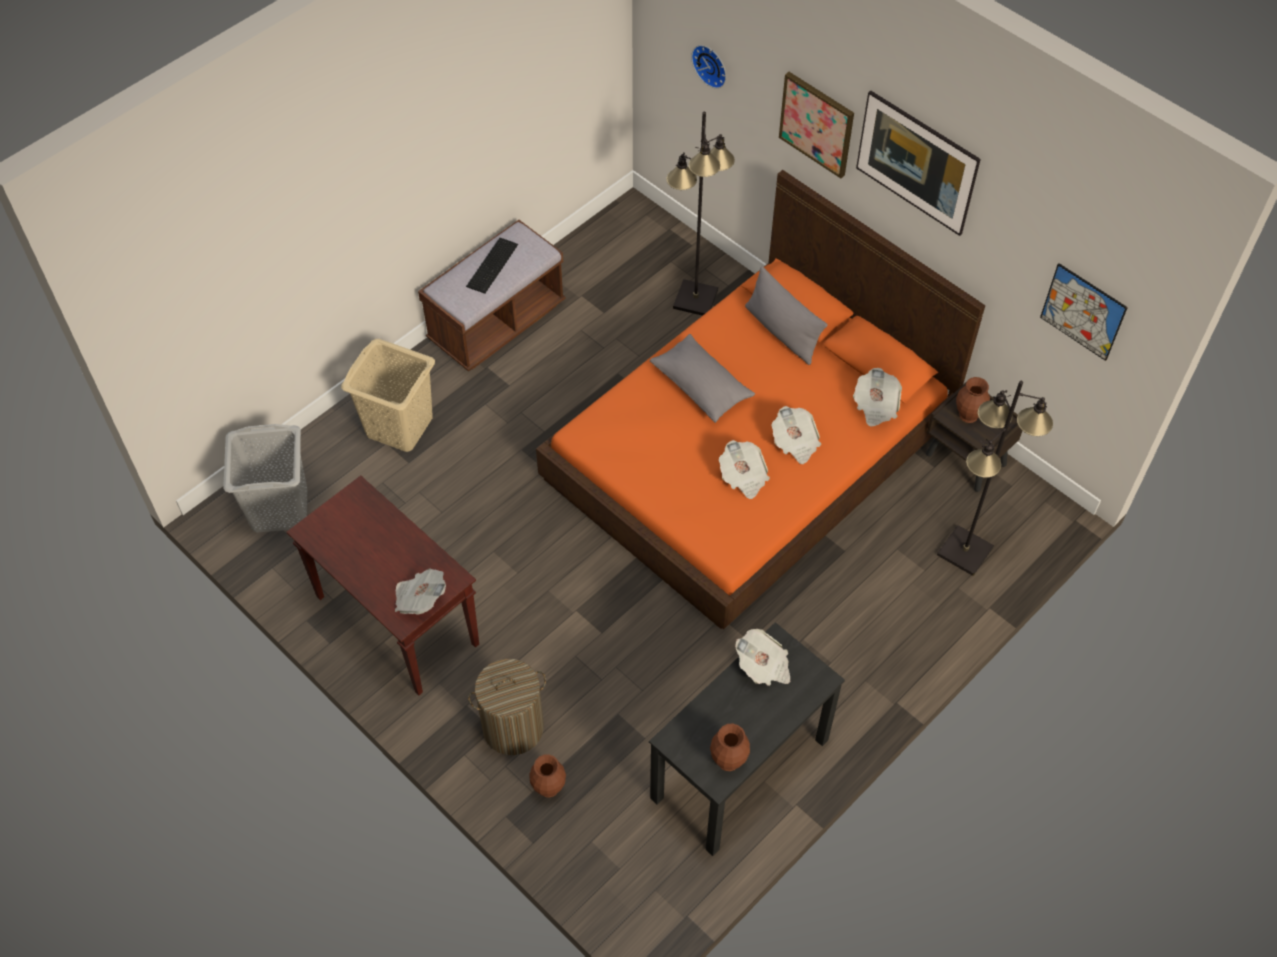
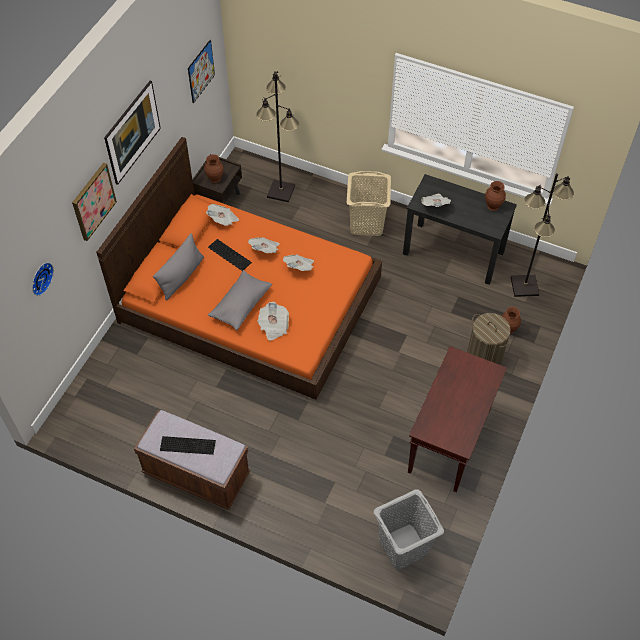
camera: 110 degrees left, 0 degrees up
(399, 425) = (307, 500): beige laundry basket -> beige laundry basket (366, 224)
(420, 599) = (476, 368): newspaper -> newspaper (273, 326)
(694, 299) = (137, 362): black floor lamp -> black floor lamp (525, 286)
(803, 397) = (230, 254): none -> keyboard

